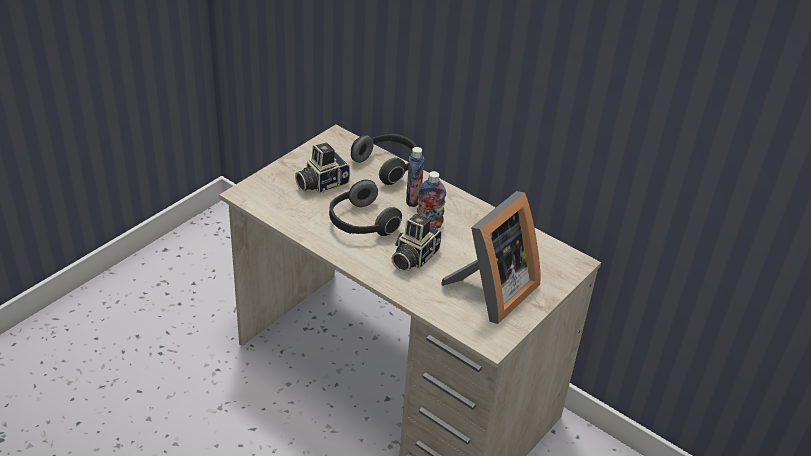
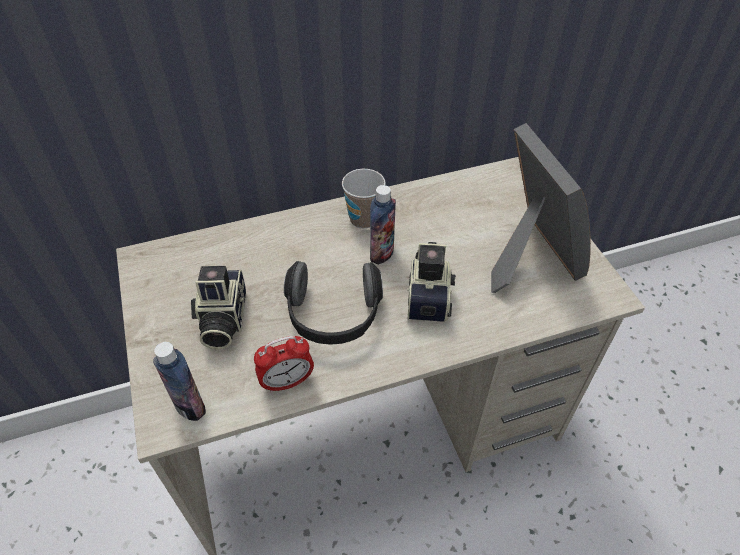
camera: 55 degrees left, 10 degrees up
(301, 224) = (287, 382): none -> alarm clock
(388, 166) = (246, 238): headphones -> none
(413, 200) = (326, 246): bottle -> bottle (190, 406)
(413, 257) = (429, 295): camera -> camera turned 150 degrees counterclockwise
(451, 206) = (364, 219): none -> cup

